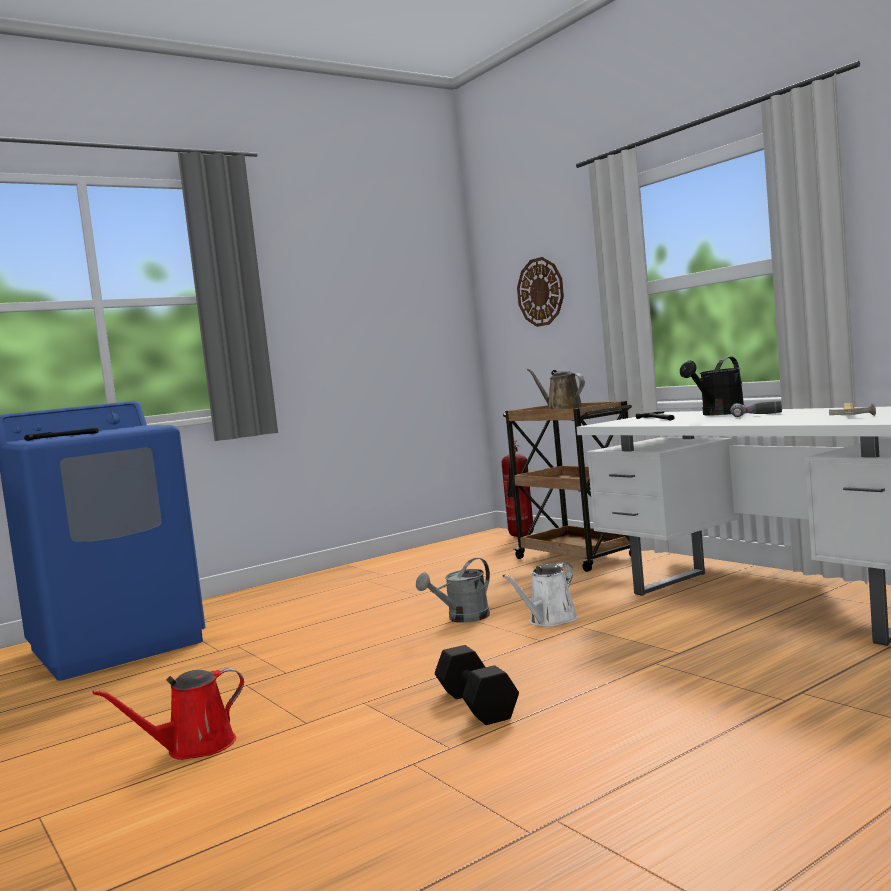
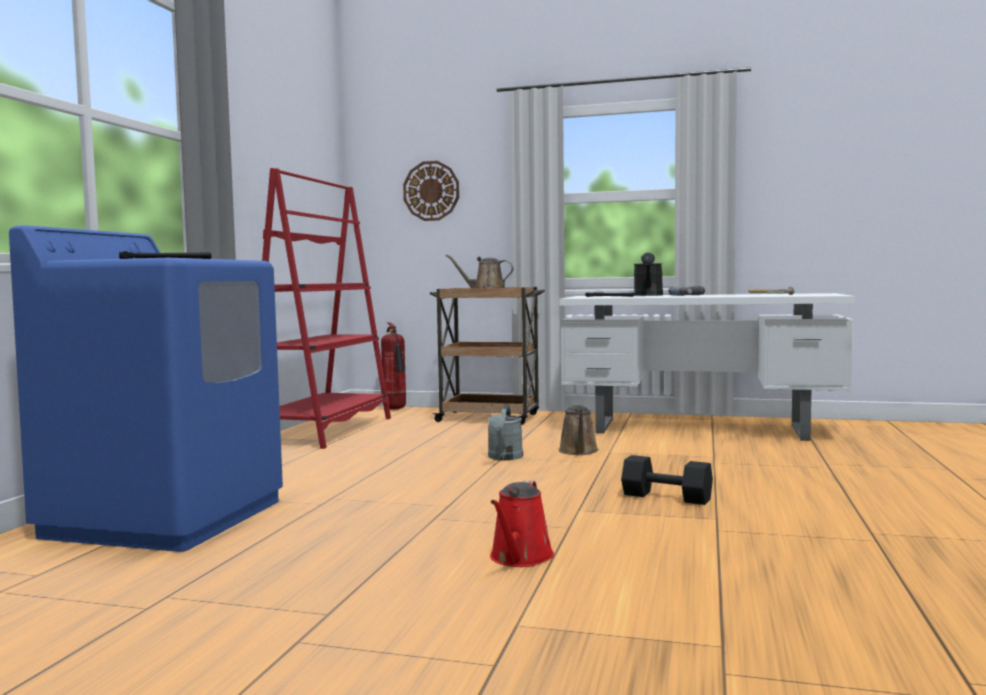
camera: 40 degrees left, 0 degrees up
(402, 562) = (325, 431): none -> red bookcase
(549, 621) = (578, 451): white watering can -> brown watering can

